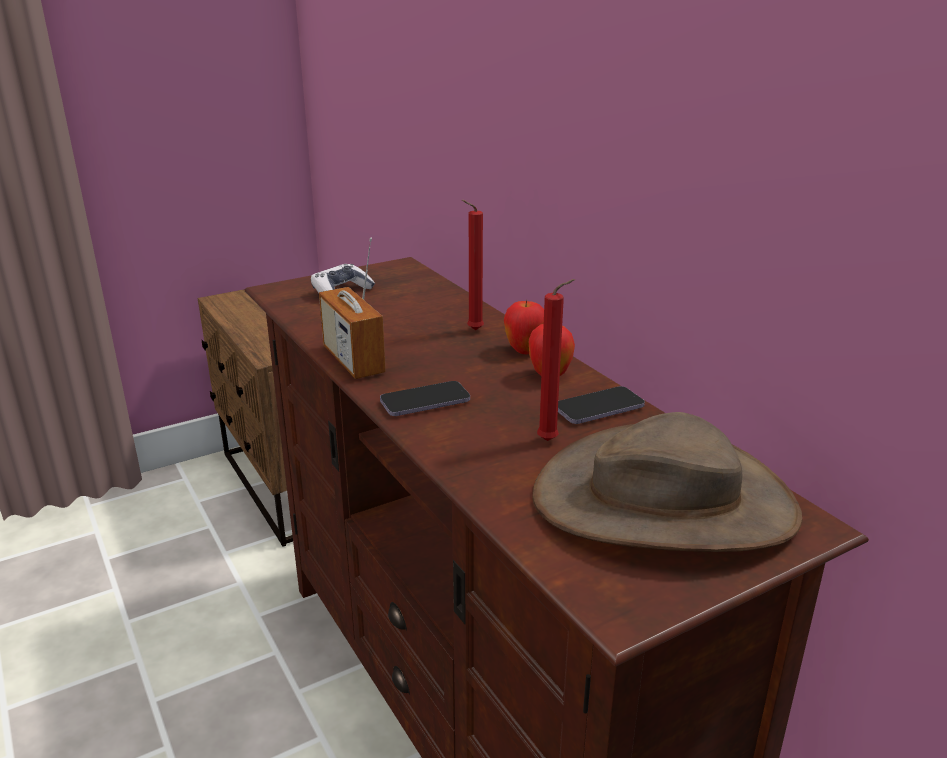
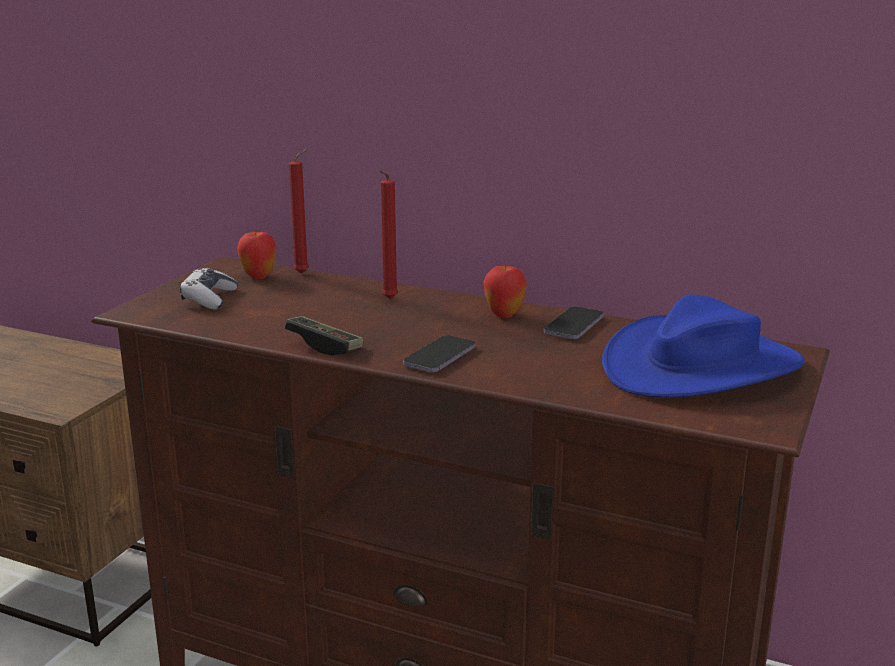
camera: 35 degrees left, 5 degrees down
(353, 361) = (324, 346): radio -> game controller
(524, 350) = (456, 303): apple -> apple (258, 276)
(551, 441) = (576, 354): red candle -> red candle (304, 273)
(664, 502) = (701, 366): brown hat -> blue hat

